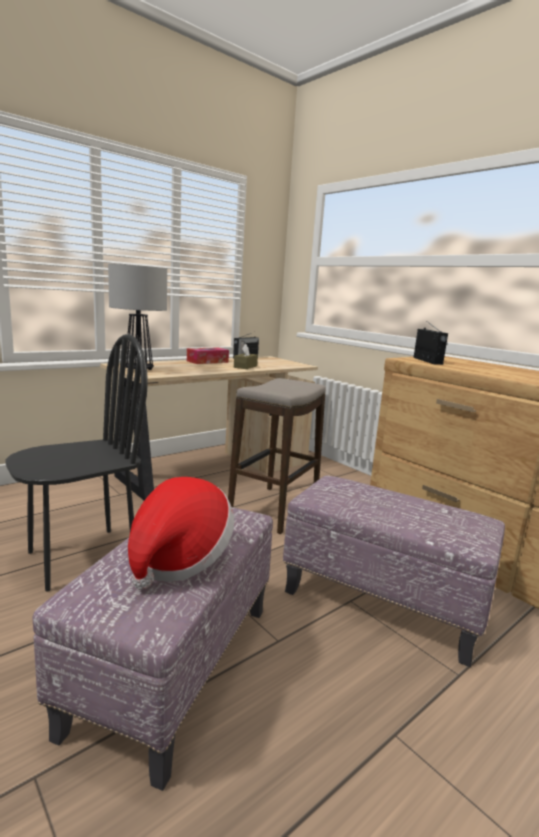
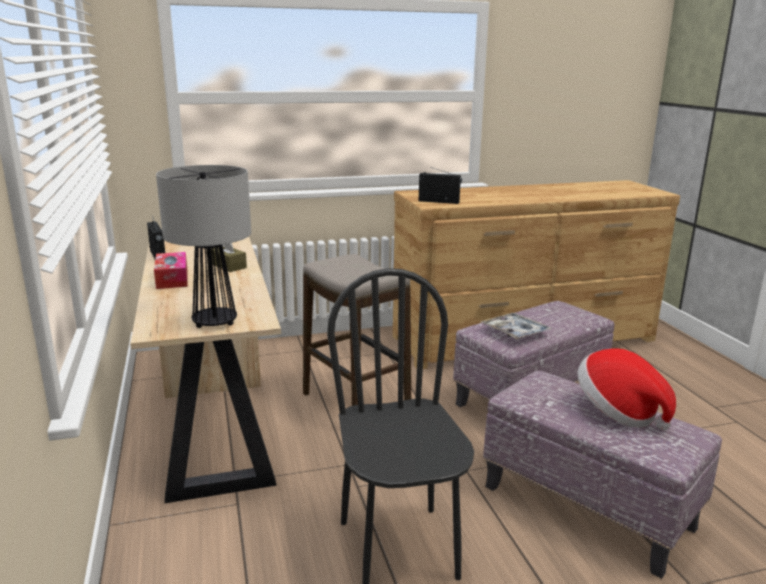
camera: 65 degrees left, 5 degrees up
(345, 495) = (515, 332): none -> tray

